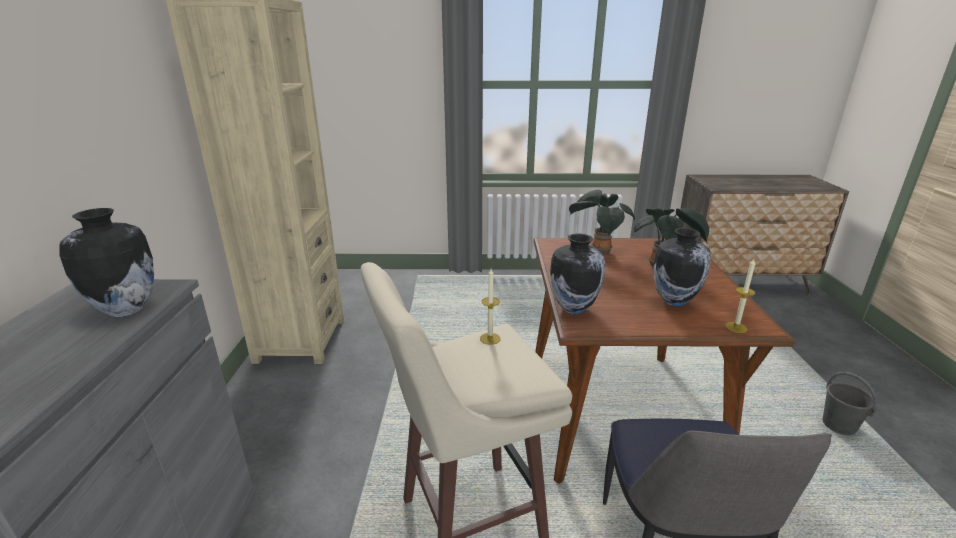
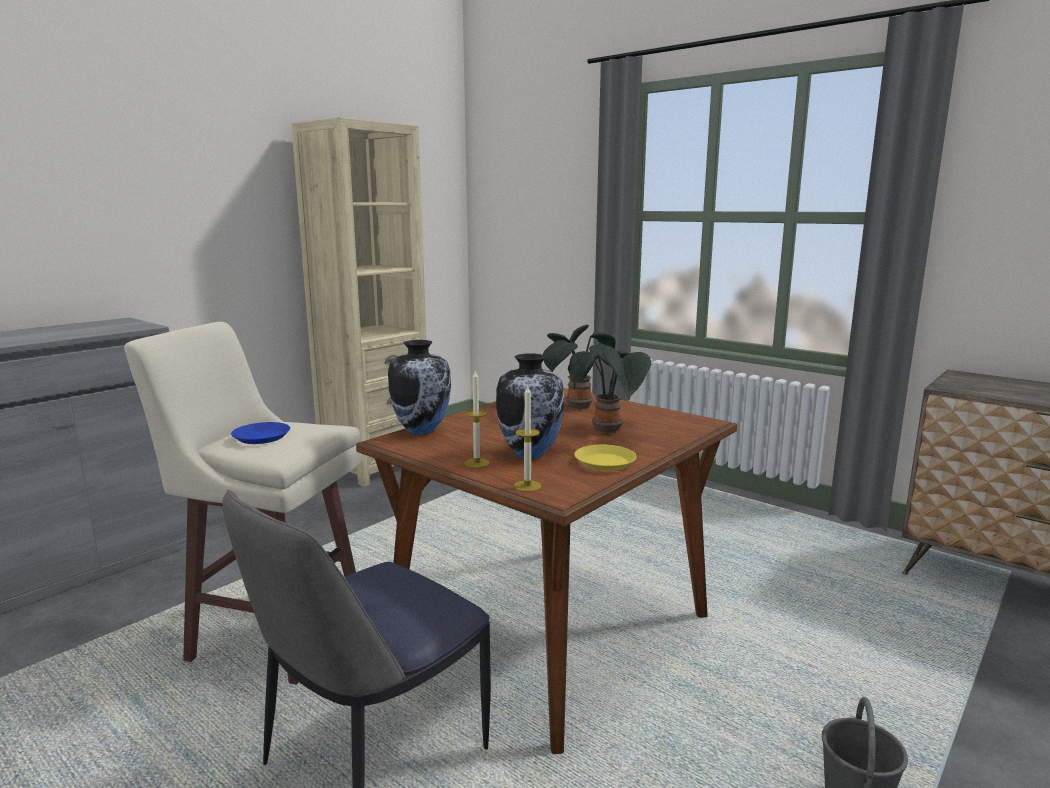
camera: 40 degrees right, 10 degrees down
(125, 310) = (103, 330): vase -> none
(484, 366) = (261, 437): none -> blue plate
(490, 338) = (309, 427): candle -> candle (477, 463)
(718, 292) = (604, 462): none -> yellow plate

